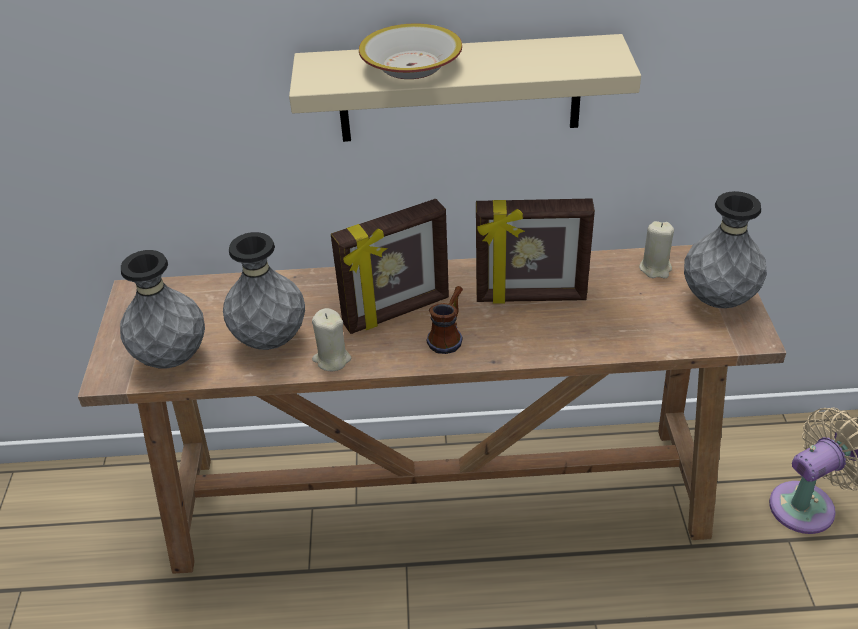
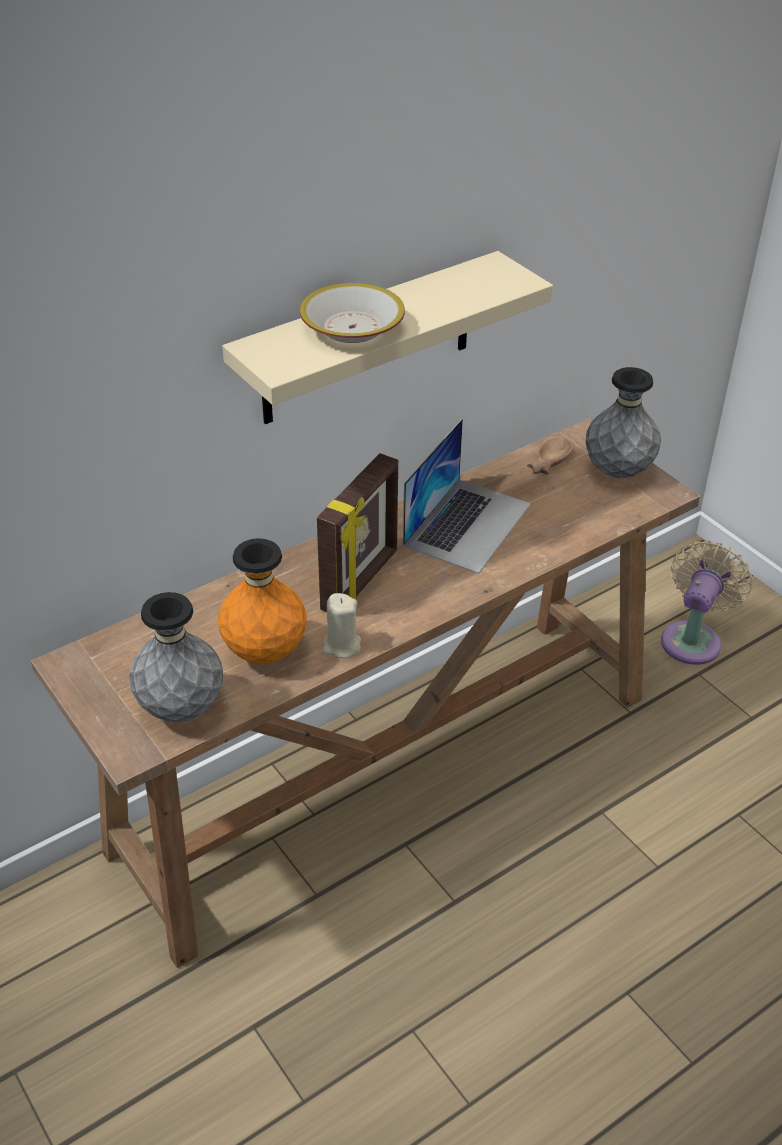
camera: 35 degrees left, 0 degrees up
(270, 340) = (264, 653): grey vase -> orange vase
(449, 336) = (428, 584): mug -> none
(530, 297) = (467, 524): picture frame -> laptop
(655, 268) = (547, 462): beige candle -> brown bowl

